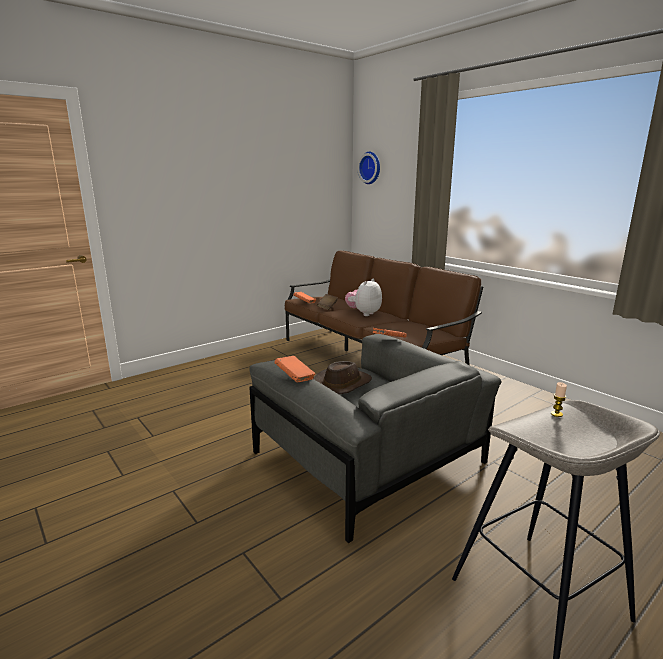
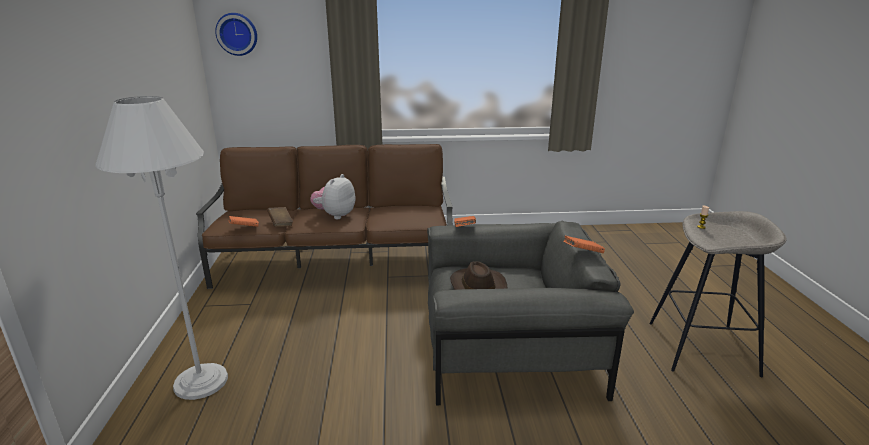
camera: 55 degrees left, 5 degrees up
(205, 374) = (201, 381): none -> white floor lamp
(295, 377) = (508, 294): orange book -> orange book (582, 253)
(364, 313) = (335, 215): plush toy -> plush toy turned 45 degrees clockwise

